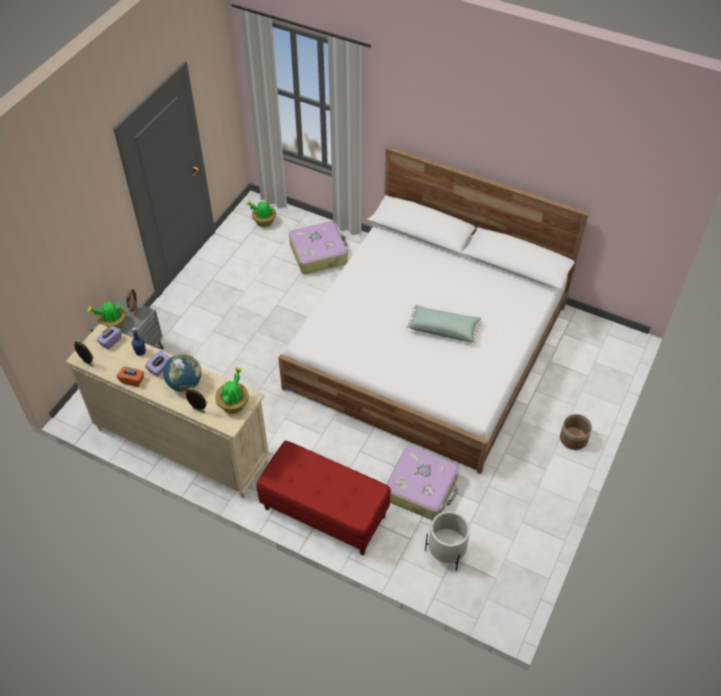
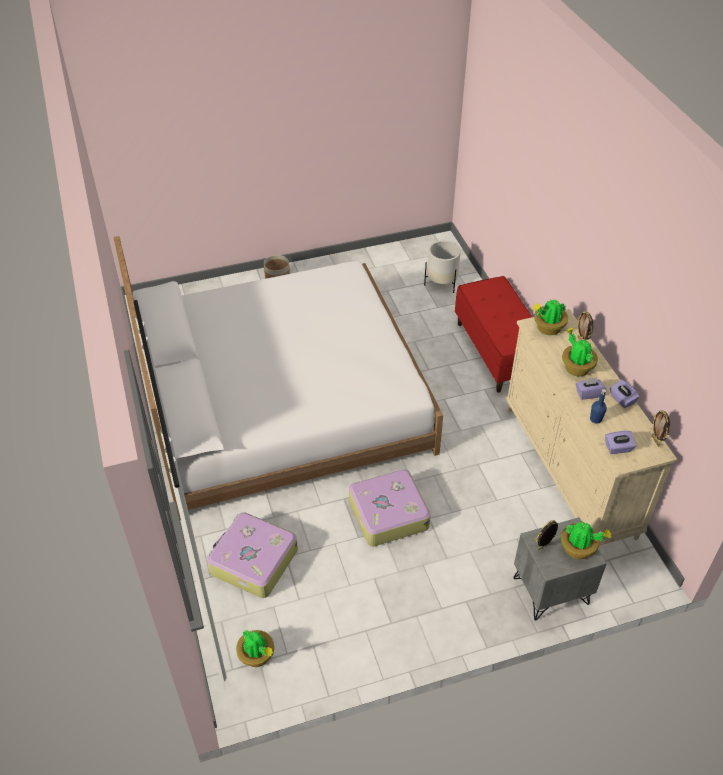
camera: 135 degrees left, 5 degrees down
(132, 380) = (621, 400): orange tissue box -> purple tissue box
(185, 383) = (576, 368): globe -> potted plant
(422, 488) = (413, 321): suitcase -> suitcase (387, 513)
(443, 329) = (296, 326): green pillow -> none

